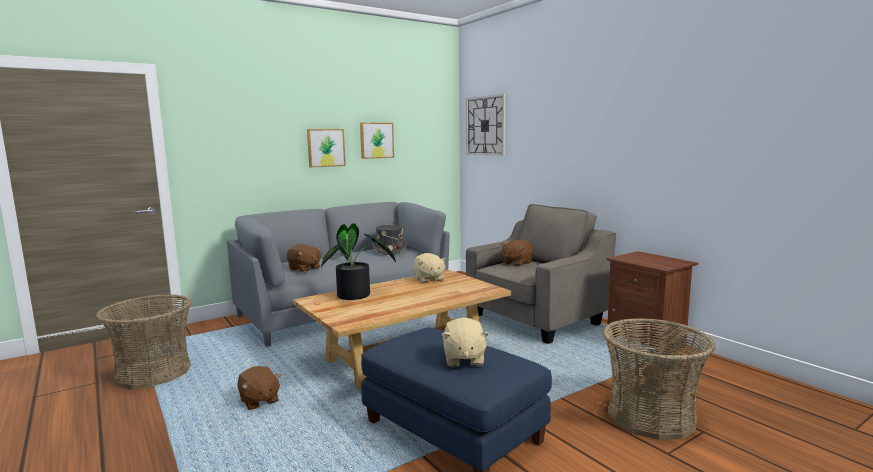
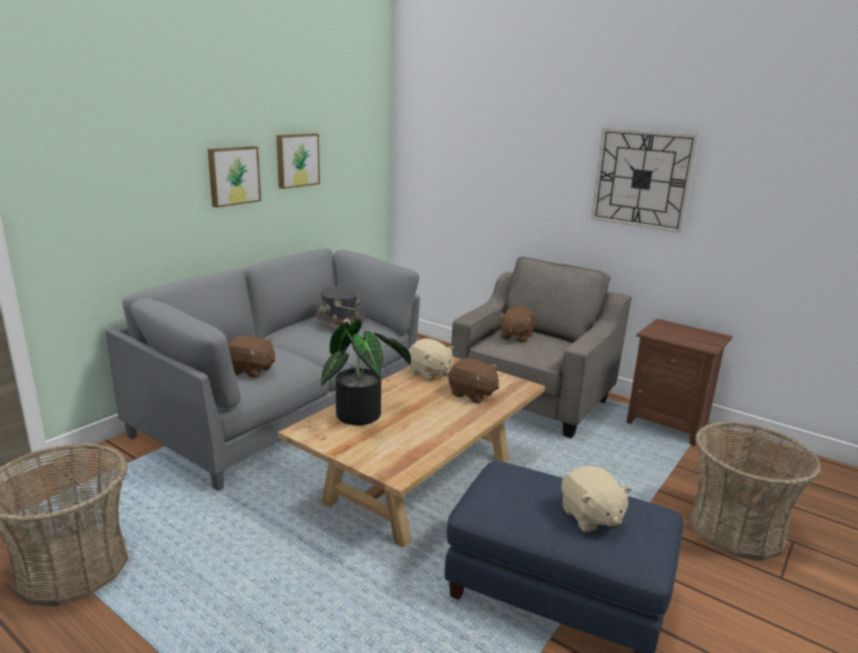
camera: 20 degrees left, 10 degrees up
(259, 401) = (280, 591): brown plush toy -> brown plush toy (472, 394)
(485, 126) = (438, 140): wall clock -> wall clock (642, 179)

